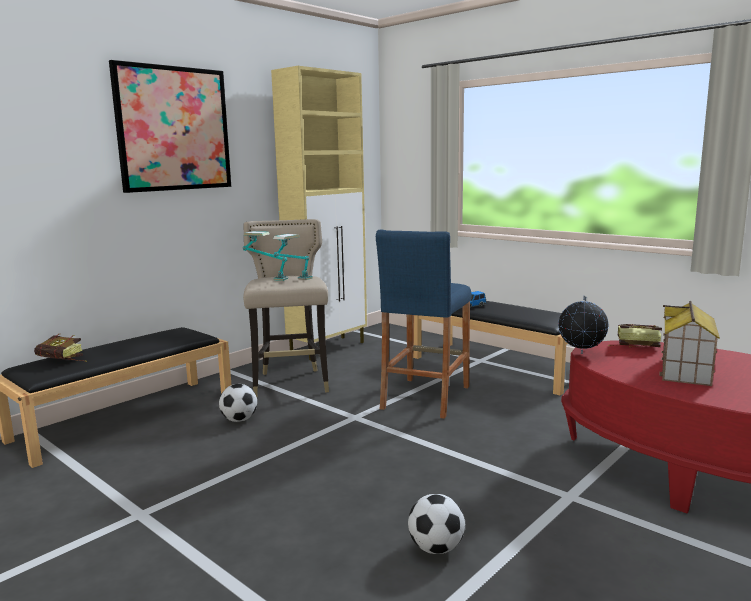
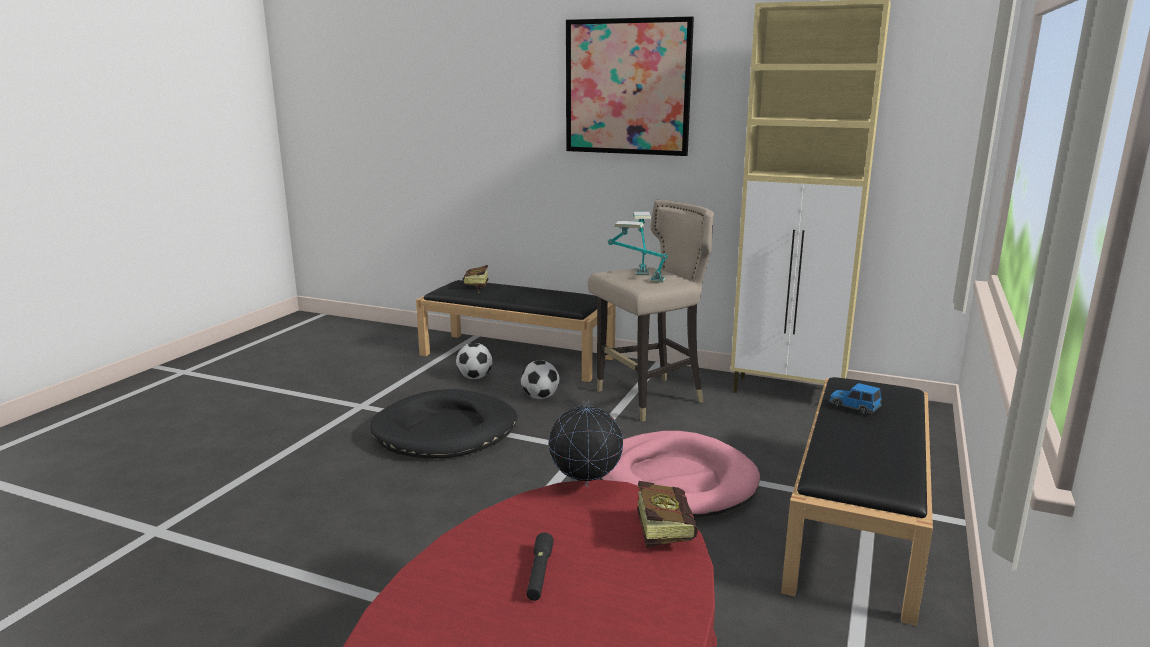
camera: 70 degrees right, 5 degrees up
(264, 468) = (446, 430): none -> black dog bed
(425, 397) = (675, 480): blue stool -> pink dog bed
(436, 548) = (319, 537): football -> football (475, 378)
(686, 371) = (539, 574): toy house -> black flashlight

